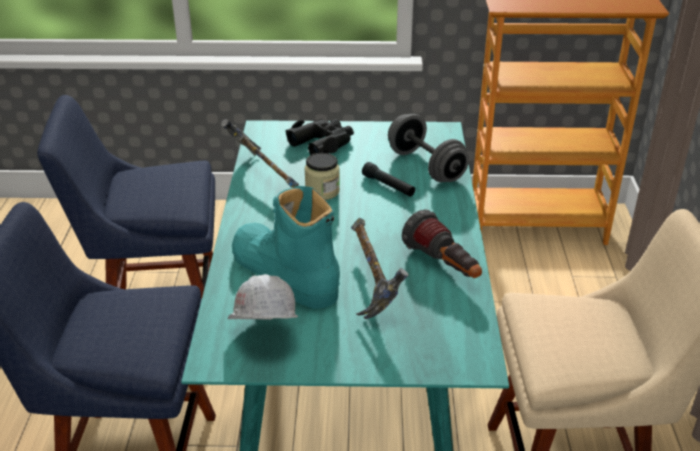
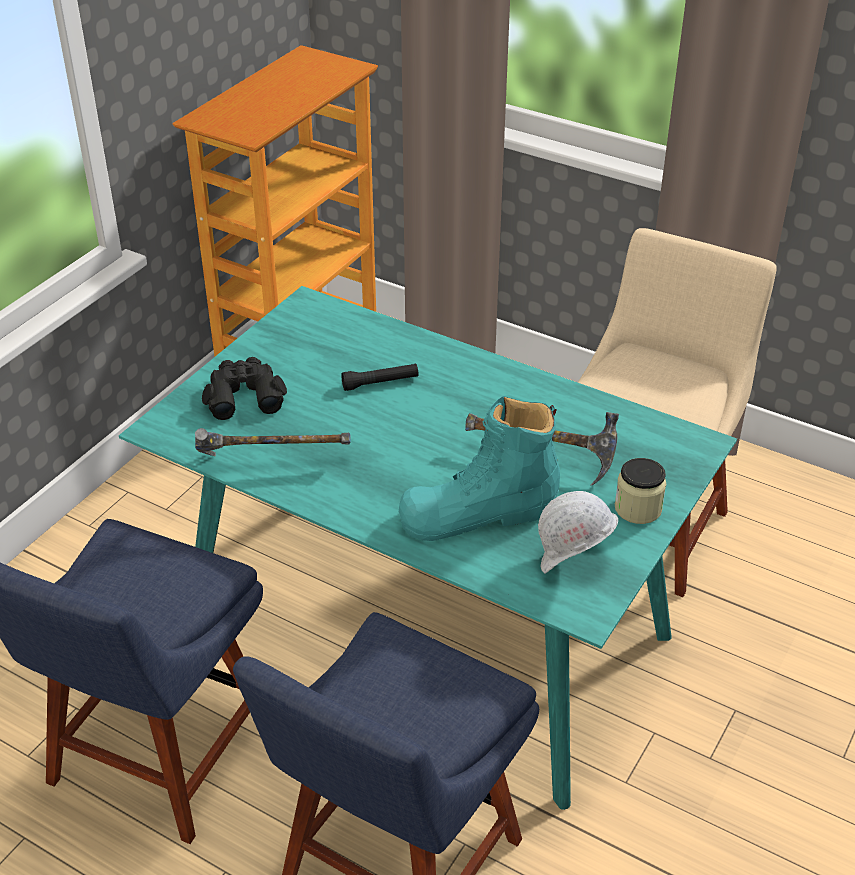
camera: 60 degrees left, 5 degrees up
(322, 191) = (346, 432): jar -> jar (638, 508)
(426, 166) = (367, 343): grey dumbbell -> none
(444, 266) = (550, 404): flashlight -> none

